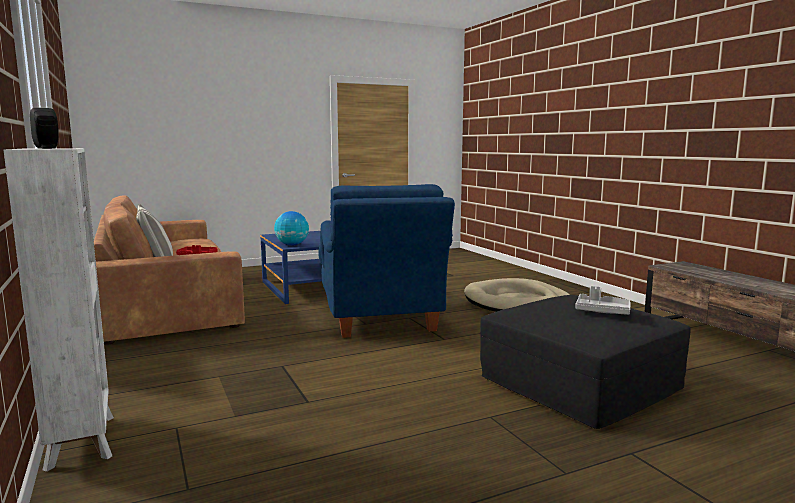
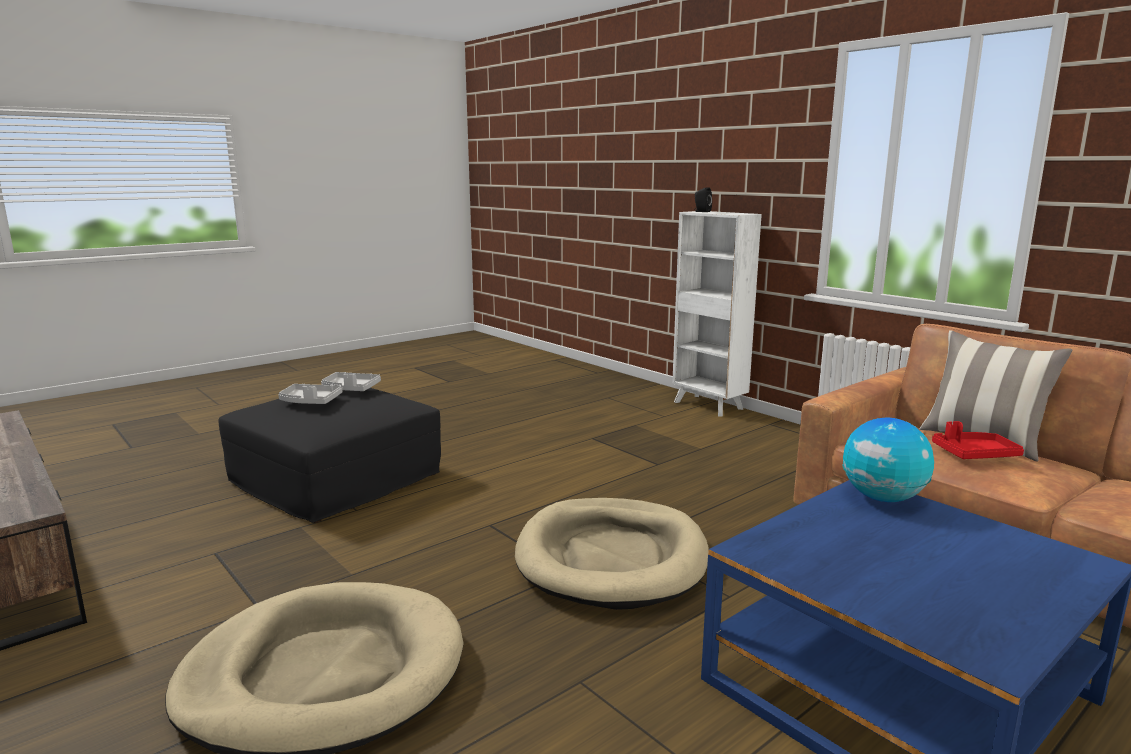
camera: 165 degrees right, 5 degrees up
(381, 320) = (611, 558): blue armchair -> beige dog bed
(577, 323) = (350, 389): none -> grey tray

